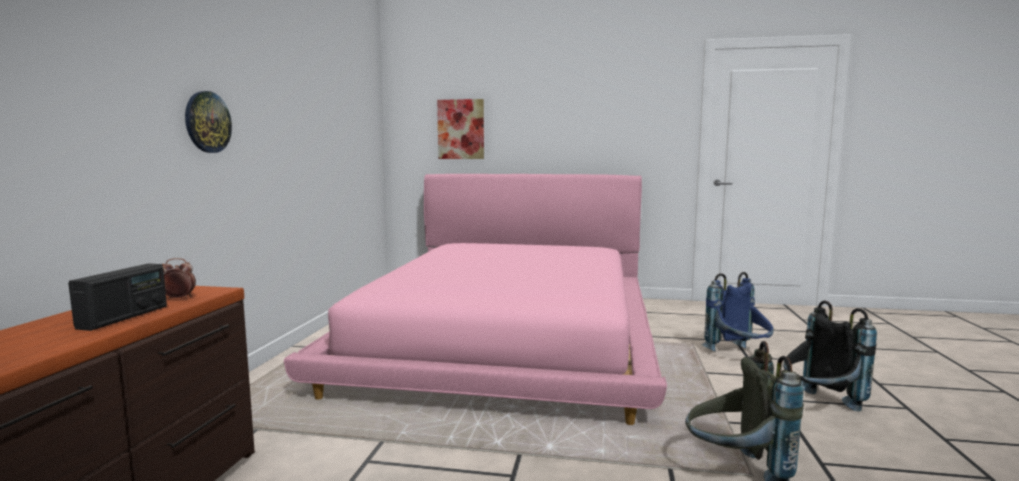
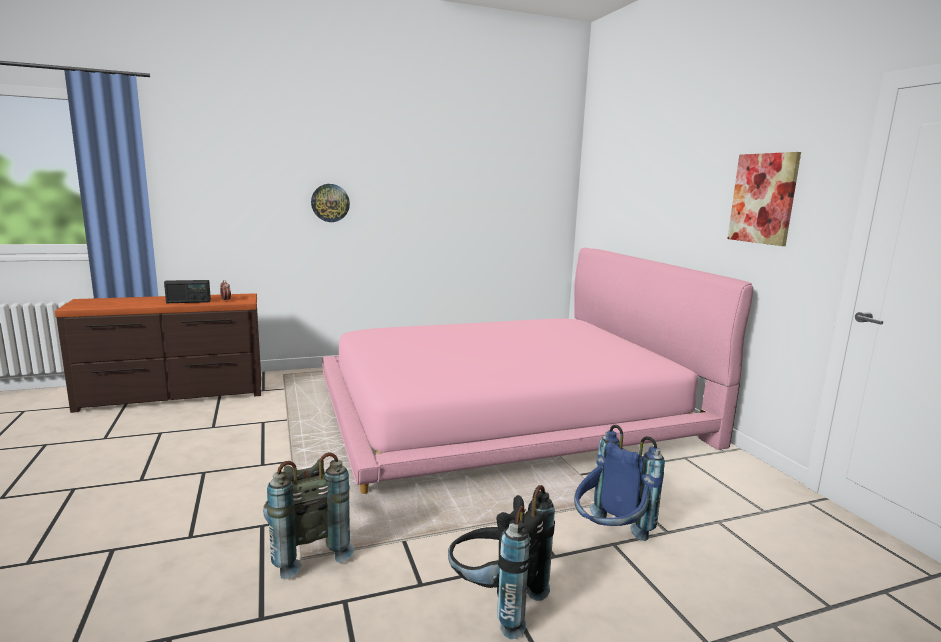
camera: 60 degrees right, 5 degrees up
(461, 129) = (620, 204): picture -> picture (763, 198)

